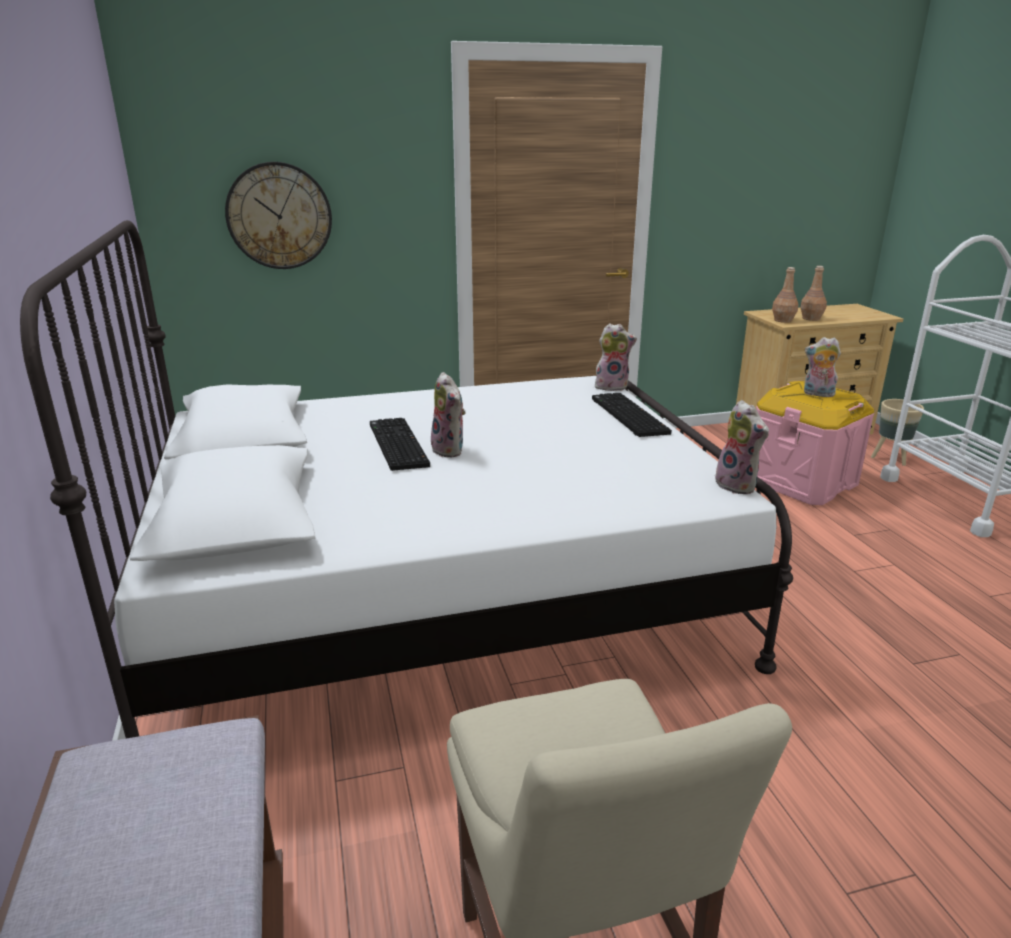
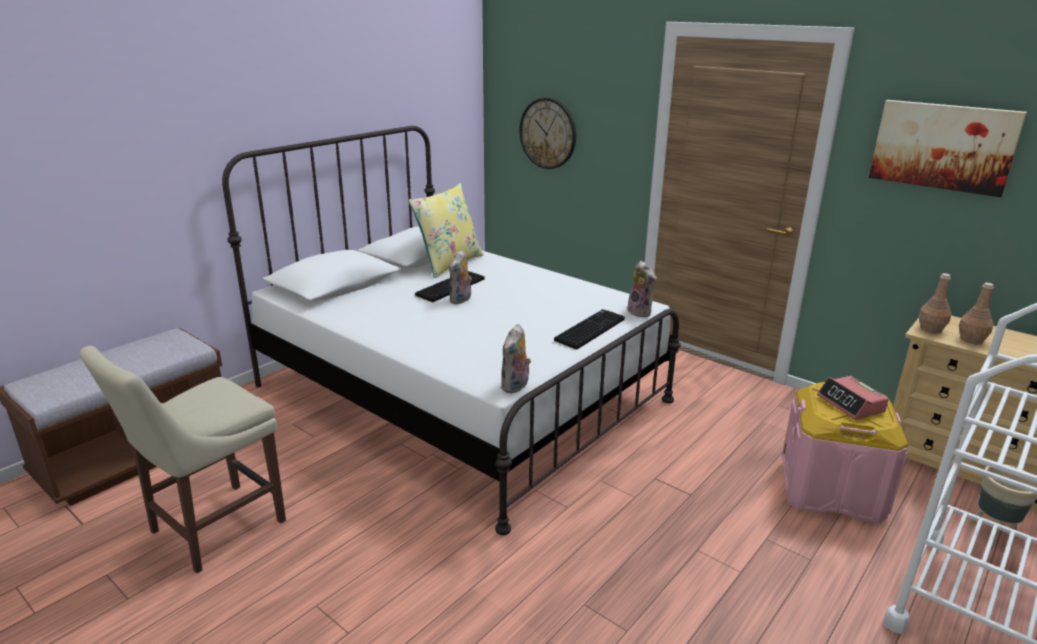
camera: 55 degrees right, 0 degrees up
(312, 426) = (448, 263): none -> yellow pillow
(743, 158) = (943, 146): none -> picture
(817, 394) = (851, 404): plush toy -> alarm clock

